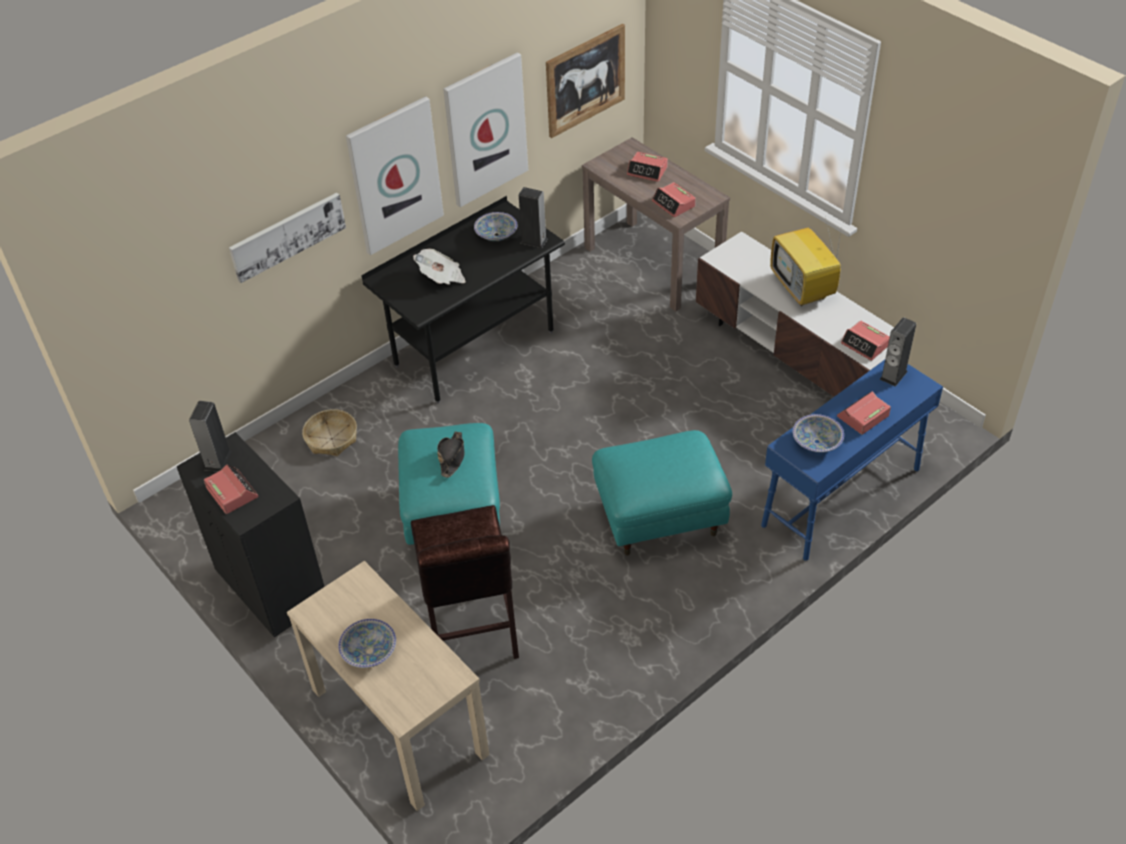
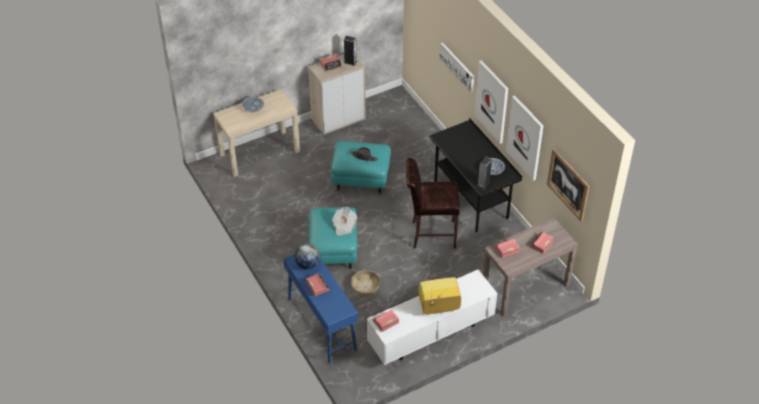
camera: 100 degrees right, 0 degrees up
(271, 590) = (339, 121): black cabinet -> beige cabinet
(331, 438) = (421, 144): basket -> basket (365, 286)
(441, 278) = (462, 147): newspaper -> newspaper (344, 226)
(471, 633) = (293, 178): brown stool -> brown stool (430, 234)
(816, 442) = (307, 264): bowl -> globe
(893, 375) = (341, 307): speaker -> none

